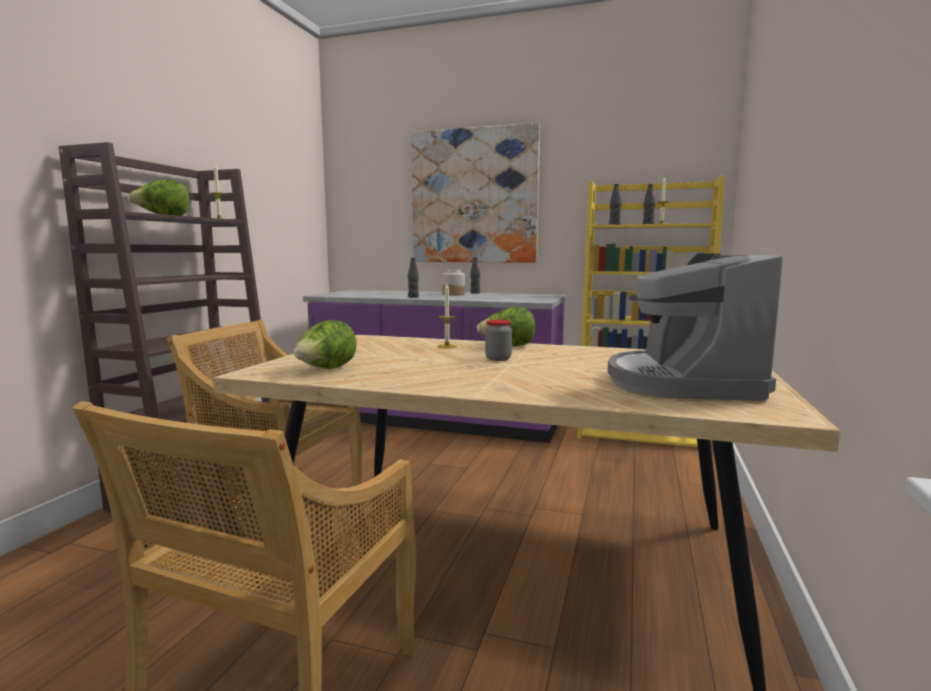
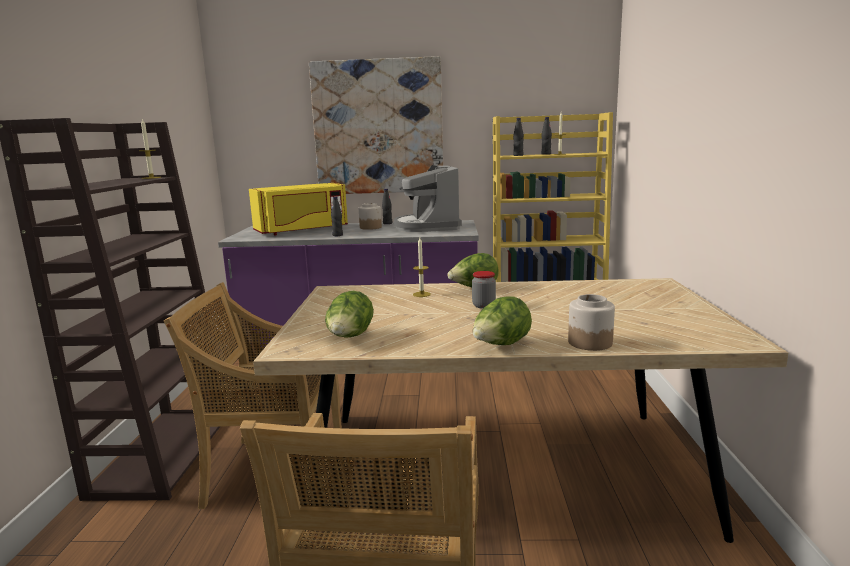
camera: 15 degrees left, 5 degrees up
(163, 216) = (101, 183): lettuce -> lettuce (501, 346)
(387, 293) = (302, 230): none -> yellow microwave
(575, 396) = (589, 342): none -> jar
(682, 382) = (650, 317): coffee machine -> coffee machine (427, 226)

